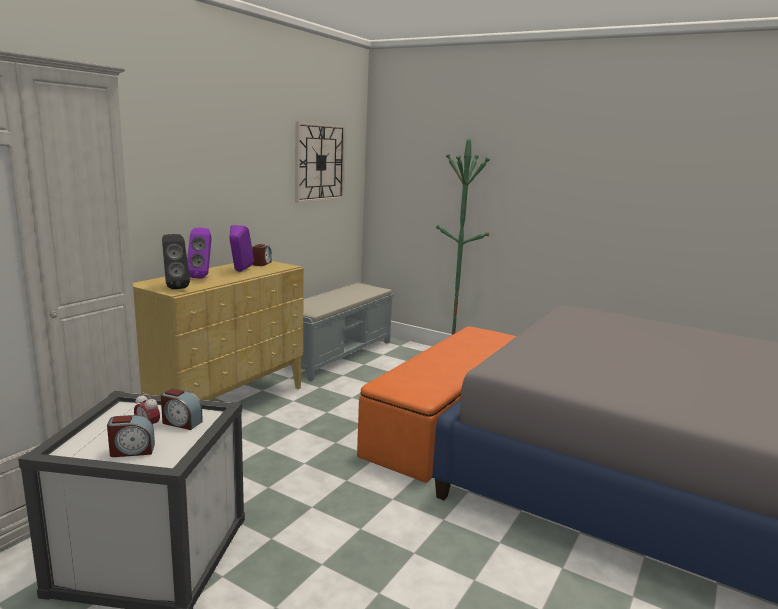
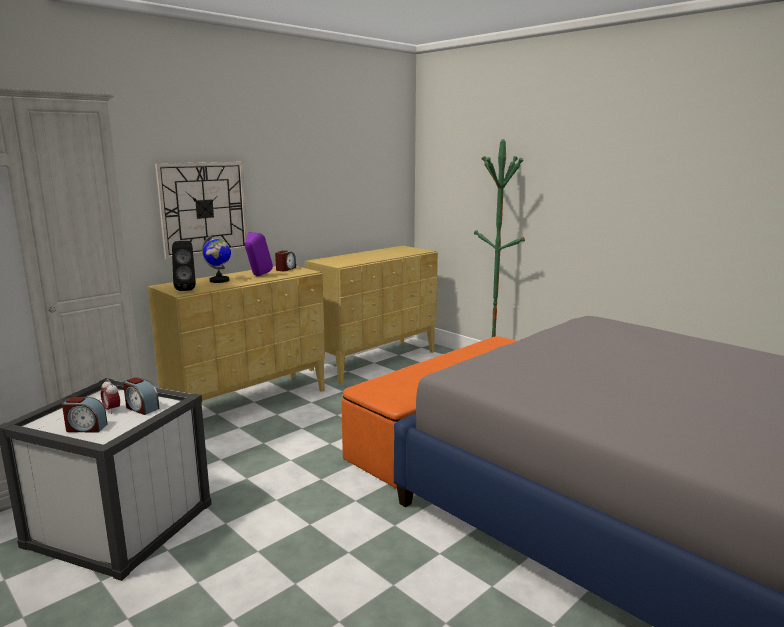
camera: 15 degrees right, 0 degrees up
(202, 277) = (219, 280): purple speaker -> globe
(320, 162) = (359, 170): wall clock -> wall clock (203, 208)
(336, 354) = (376, 361): grey bench -> beige dresser

